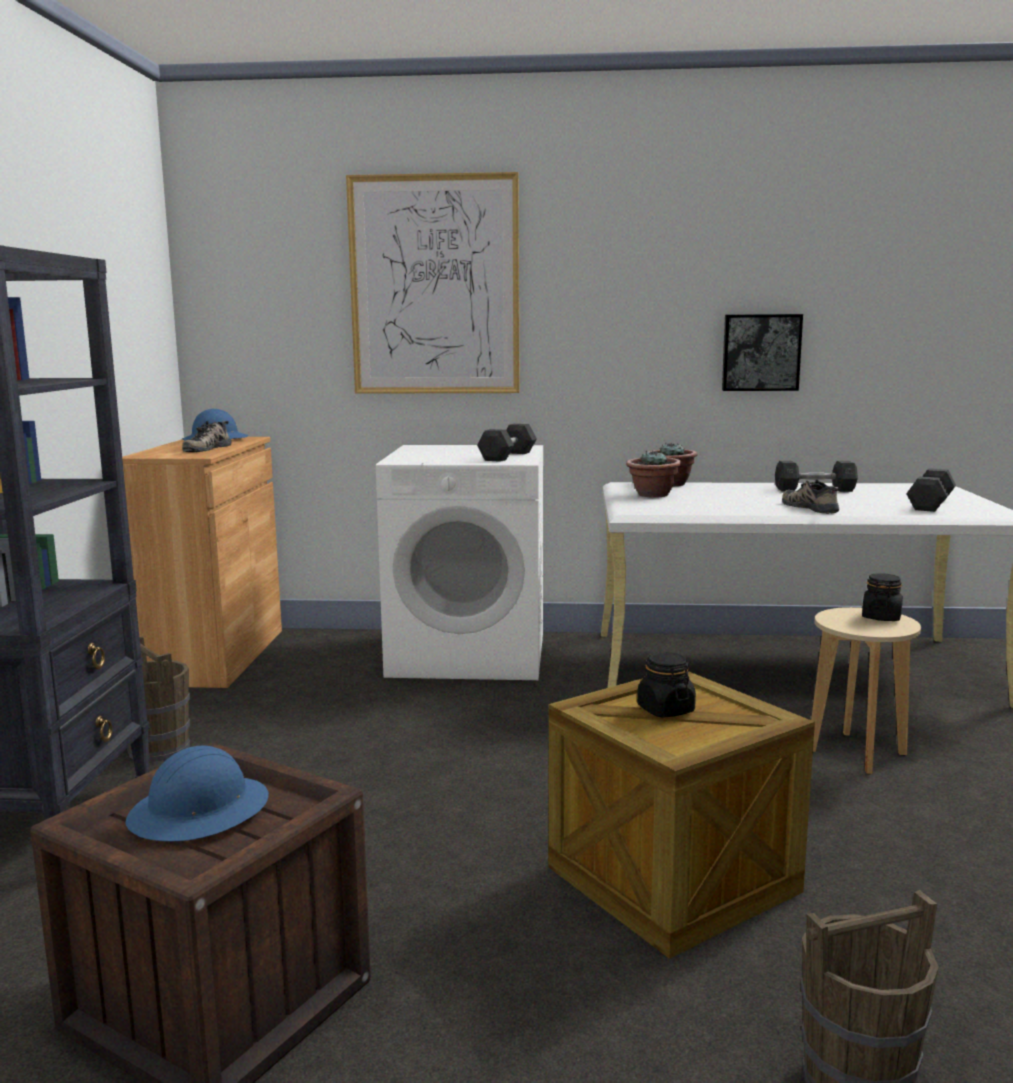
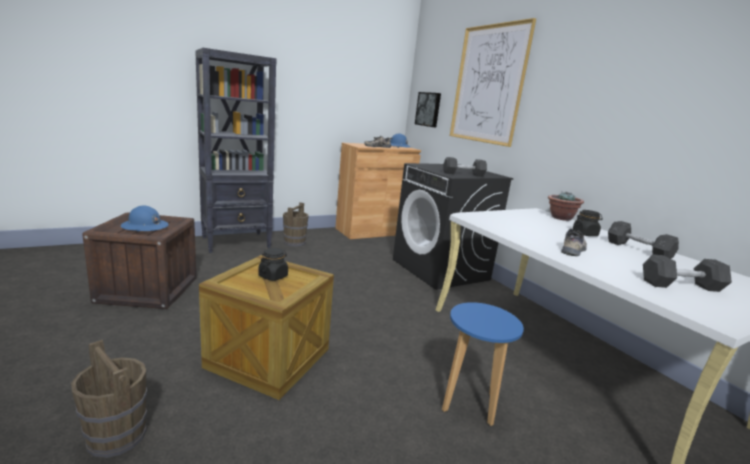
camera: 55 degrees right, 5 degrees up
(469, 654) = (440, 270): white washing machine -> black washing machine
(652, 495) = (521, 216): potted plant -> none
(761, 352) = (656, 142): picture -> picture (428, 109)
(856, 753) = (468, 403): beige stool -> blue stool
(881, 617) = (502, 323): black jar -> black jar (585, 234)

